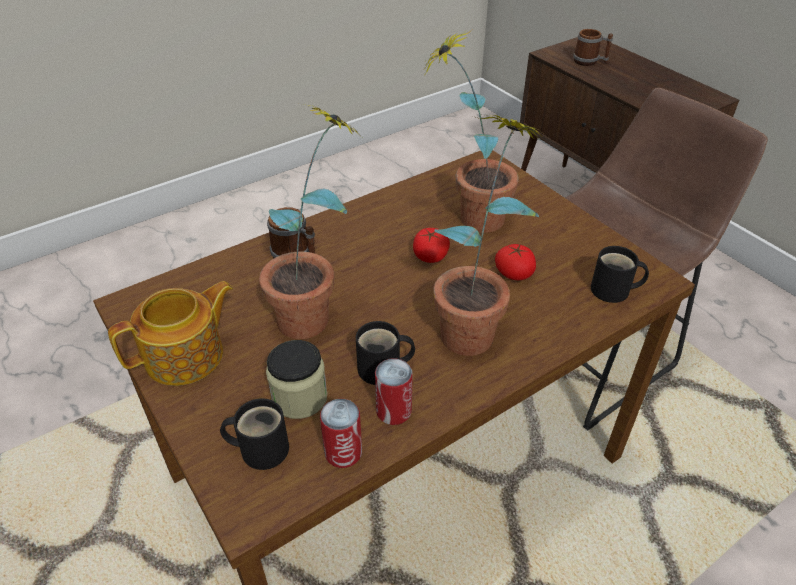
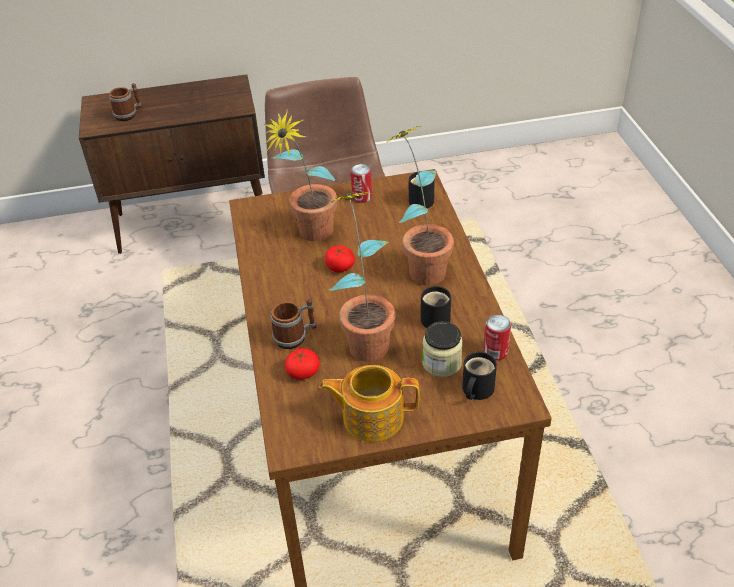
camera: 65 degrees left, 0 degrees up
(186, 356) = (371, 417): teapot -> teapot turned 75 degrees counterclockwise
(393, 411) = (473, 322): can -> can (362, 197)
(514, 273) = (382, 234): tomato -> tomato (303, 372)

